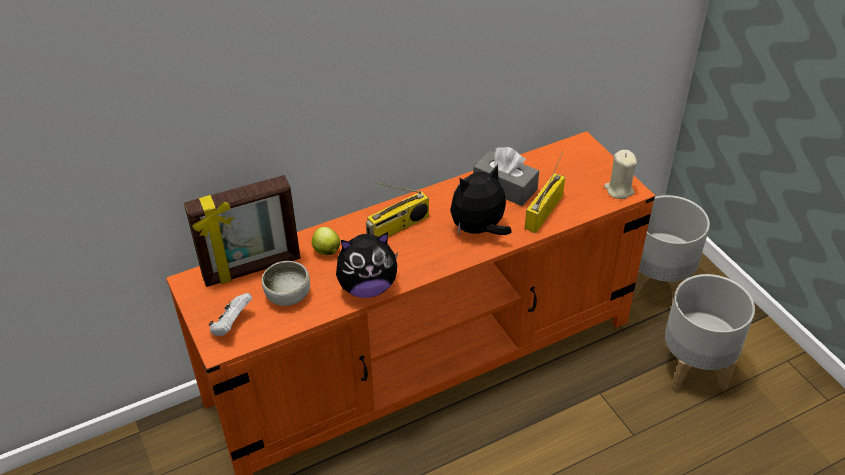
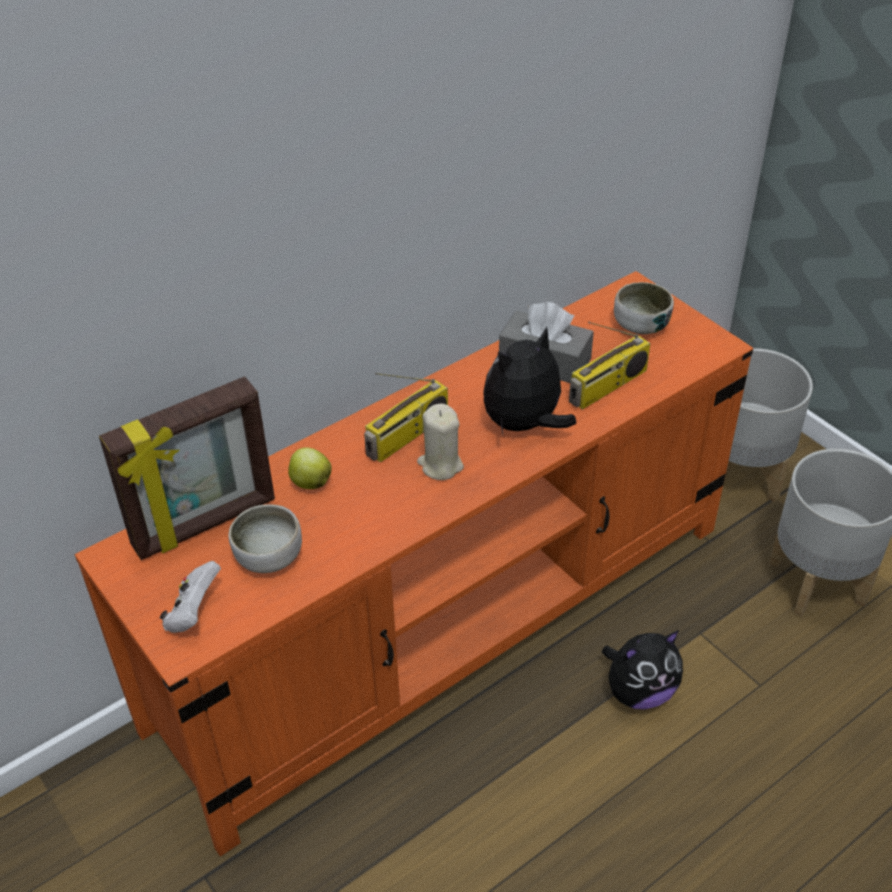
camera: 10 degrees left, 0 degrees up
(367, 287) = (384, 528): plush toy -> plush toy (639, 692)
(543, 211) = (608, 387): radio -> radio turned 150 degrees counterclockwise
(579, 170) = (641, 325): none -> bowl
(618, 190) = (702, 346): beige candle -> beige candle (440, 465)

